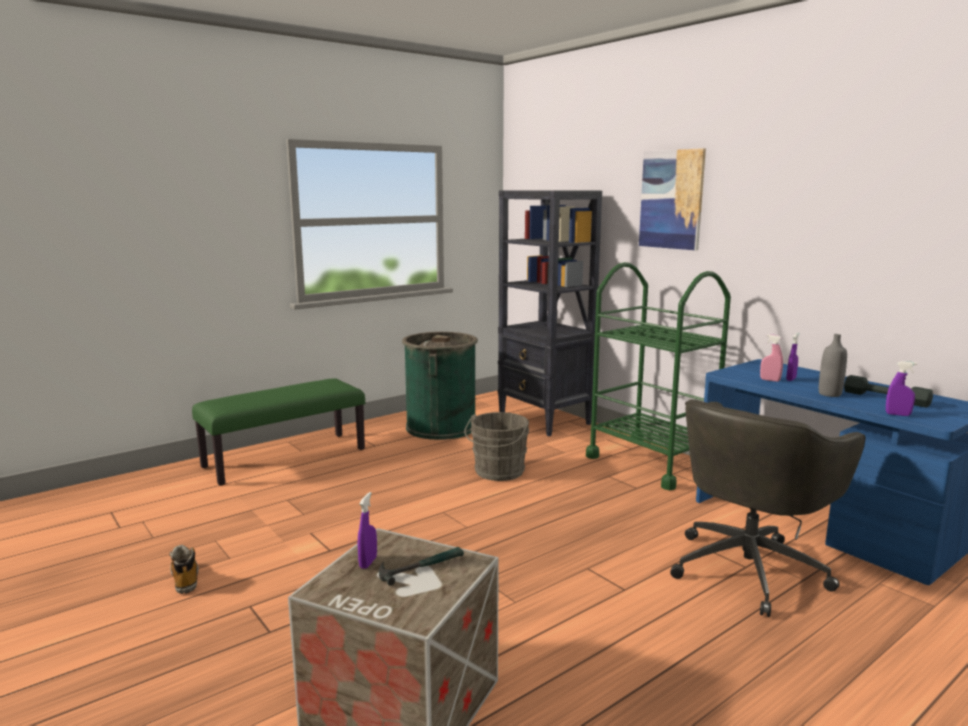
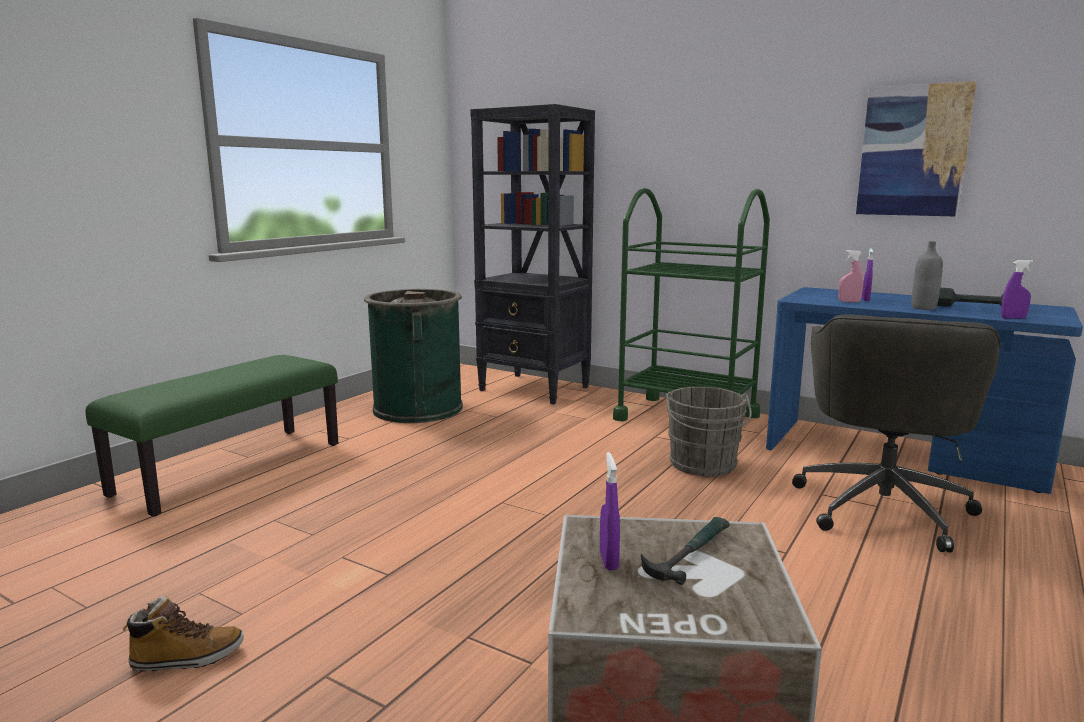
camera: 20 degrees left, 0 degrees up
(185, 579) = (187, 658): boot -> boot turned 120 degrees clockwise
(498, 472) = (529, 449): grey bucket -> grey bucket (703, 466)
(671, 199) = (686, 116): picture -> picture (913, 151)

